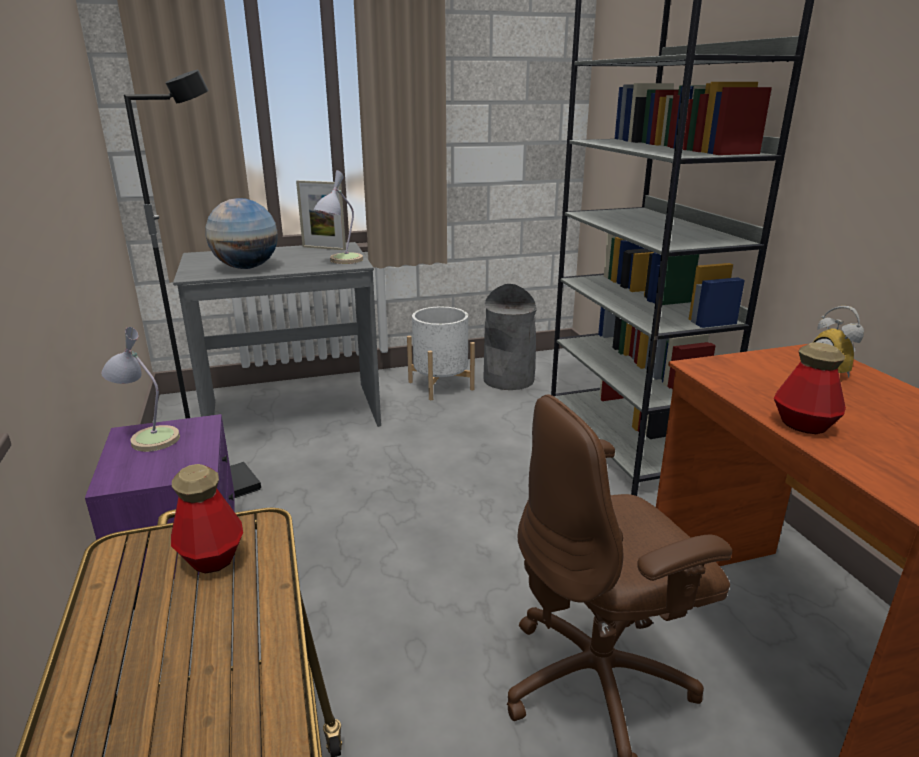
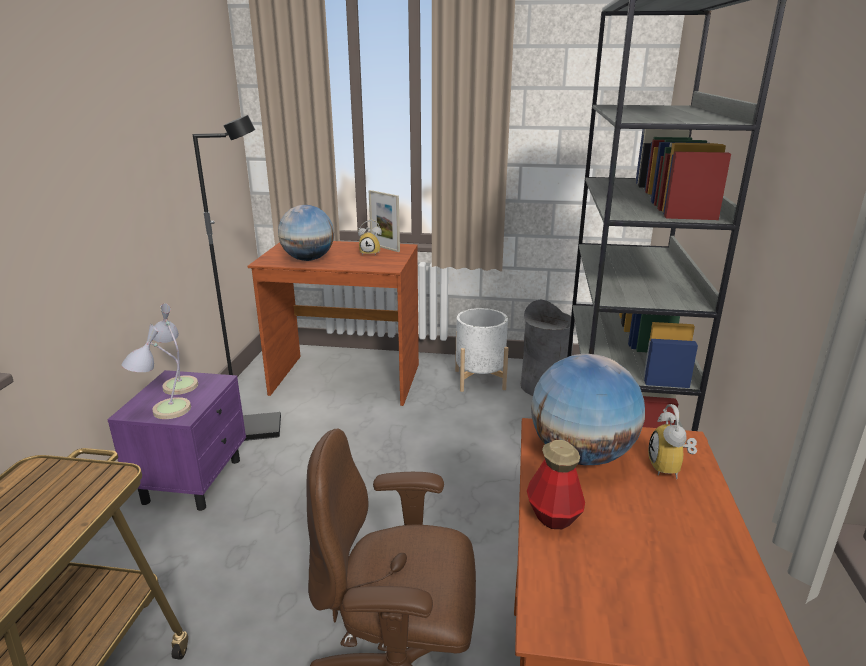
camera: 25 degrees right, 0 degrees up
(211, 557) = (69, 489): bottle -> none
(293, 415) = (345, 380): grey desk -> brown desk
(315, 254) = (371, 253): none -> alarm clock
(340, 261) = (382, 263): table lamp -> table lamp (163, 411)
(757, 377) = (580, 455): none -> globe

